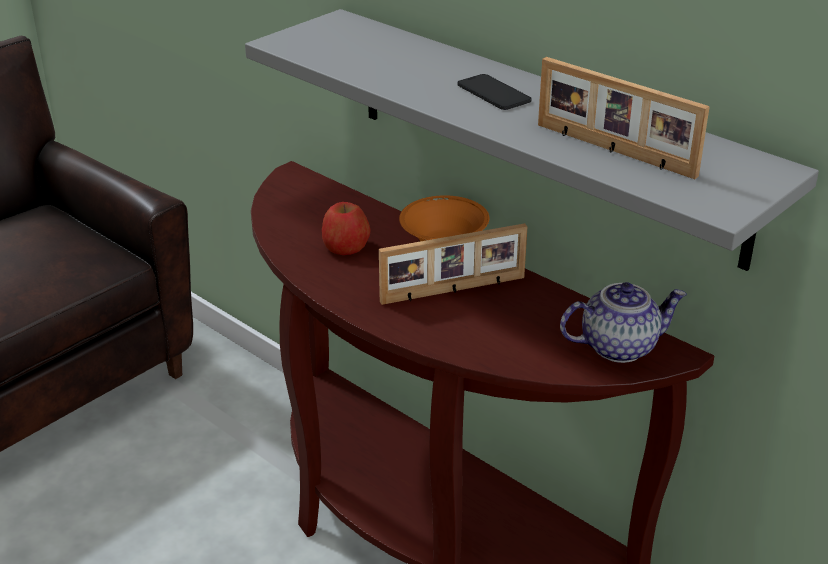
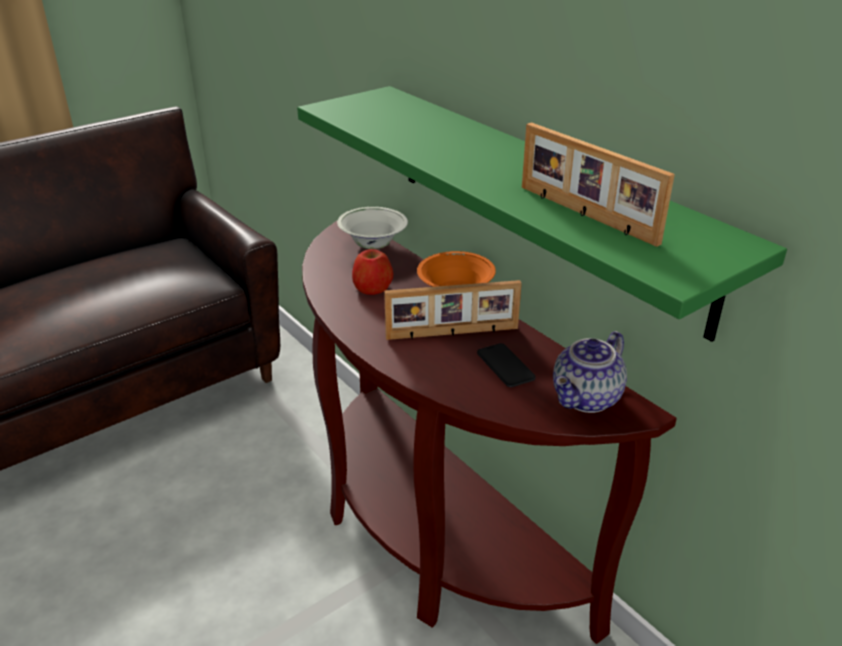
camera: 10 degrees right, 0 degrees up
(329, 196) = (373, 245): none -> white bowl
(493, 93) = (492, 158): phone -> phone (505, 365)
(541, 132) = (540, 199): grey shelf -> green shelf
(618, 346) = (587, 399): teapot -> teapot turned 135 degrees clockwise

